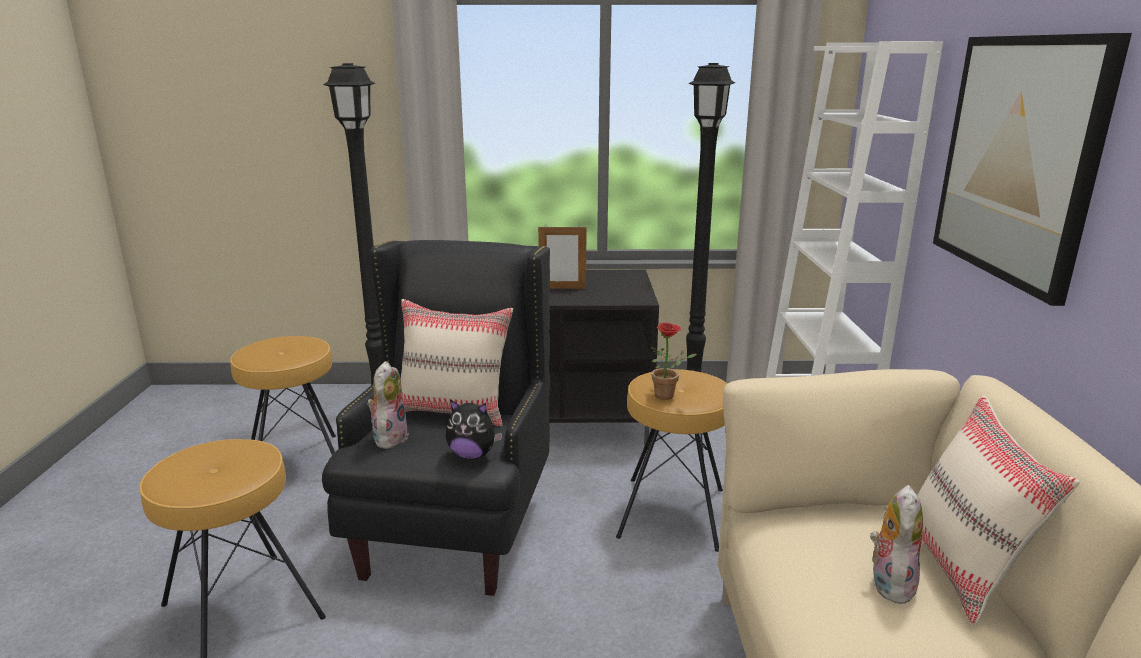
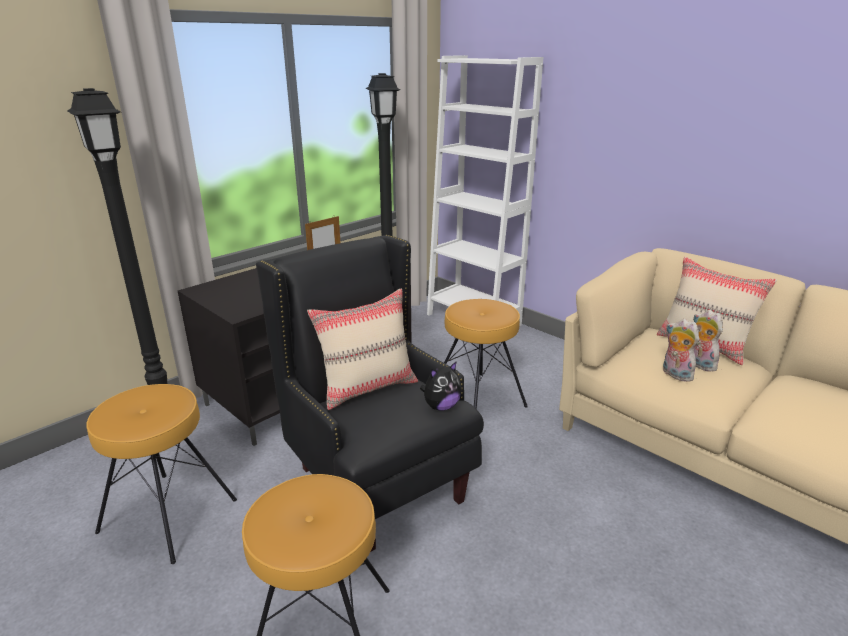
camera: 45 degrees left, 5 degrees up
(389, 437) = (368, 425): plush toy -> plush toy (675, 374)
(668, 396) = (488, 319): potted plant -> none
(1018, 159) = (628, 127): picture -> none

